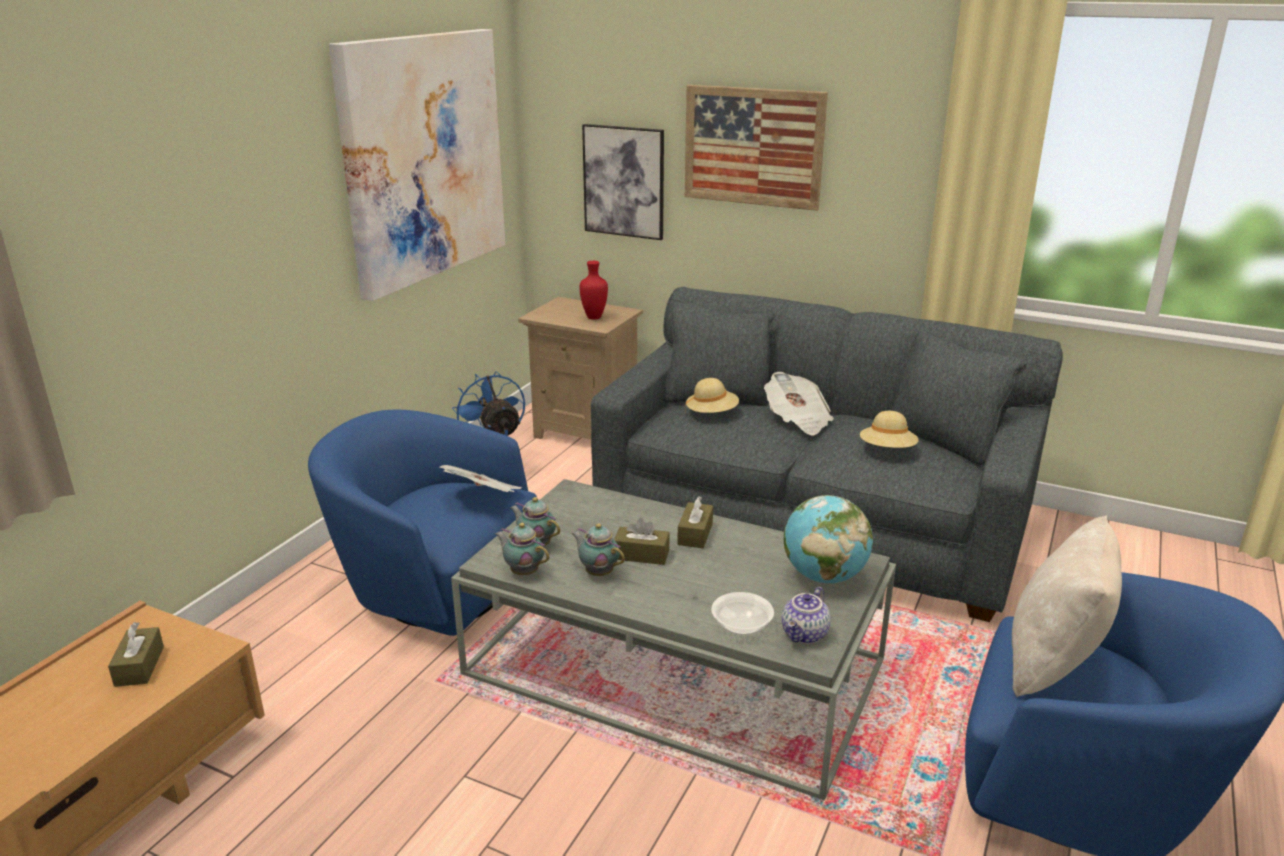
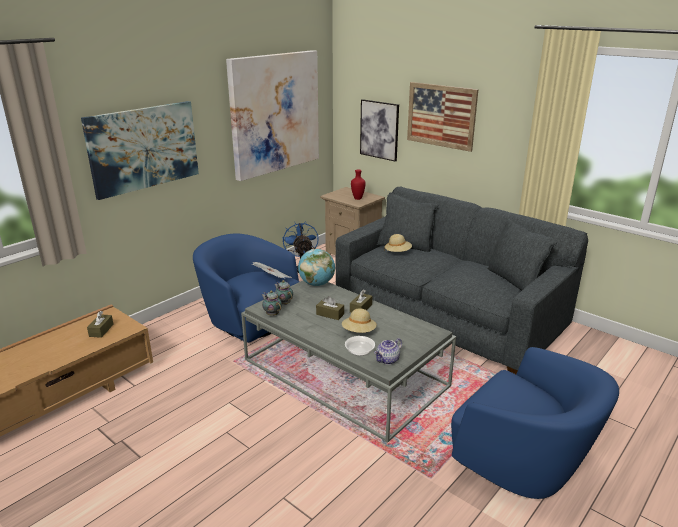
camera: 15 degrees right, 0 degrees up
(177, 242) = (144, 148): none -> picture
(598, 572) = (305, 319): teapot -> none
(797, 421) = (441, 261): newspaper -> none
(824, 576) = (413, 336): globe -> globe (316, 284)
(887, 450) = (478, 280): beige hat -> beige hat (359, 332)
(1053, 661) = (509, 392): beige pillow -> none

